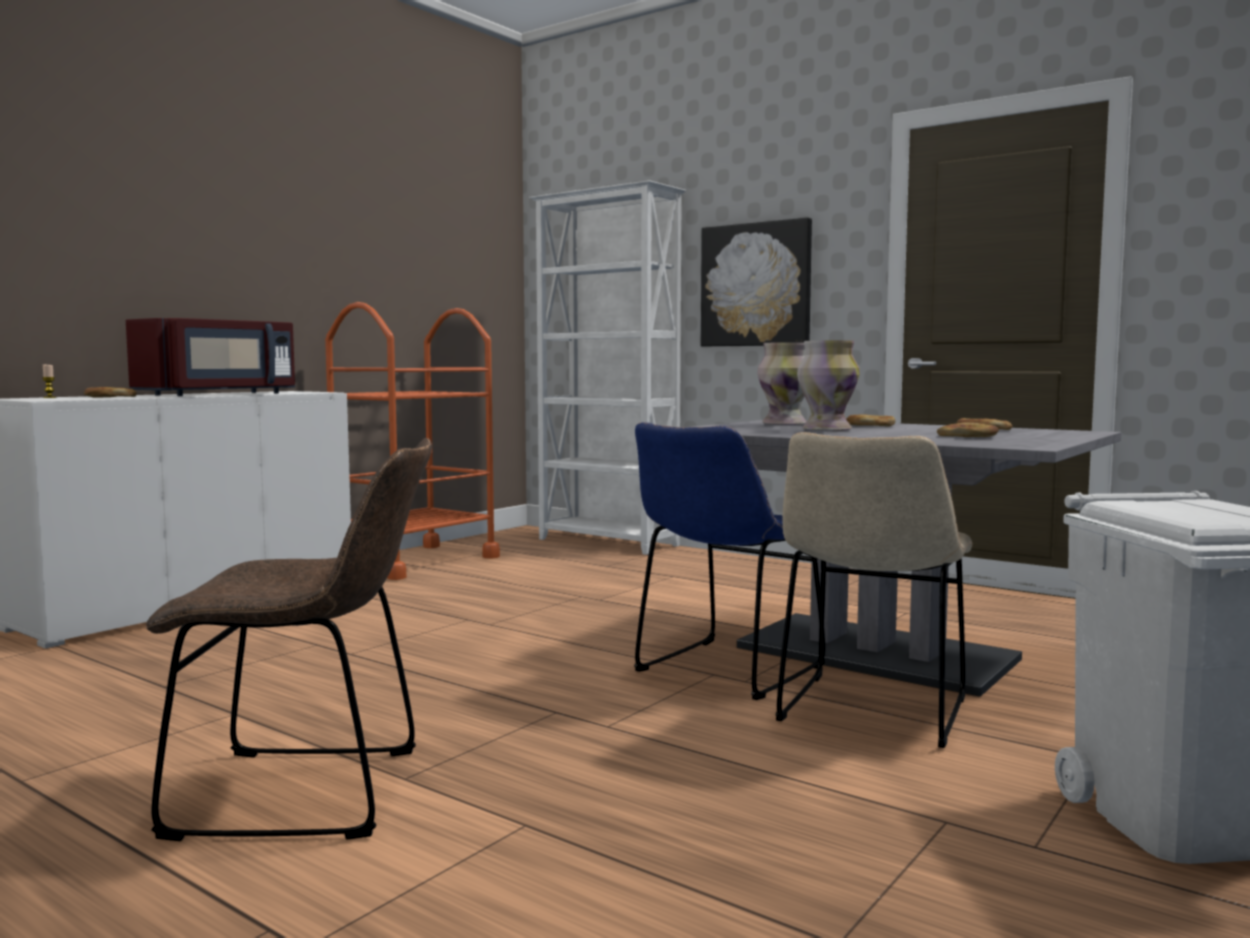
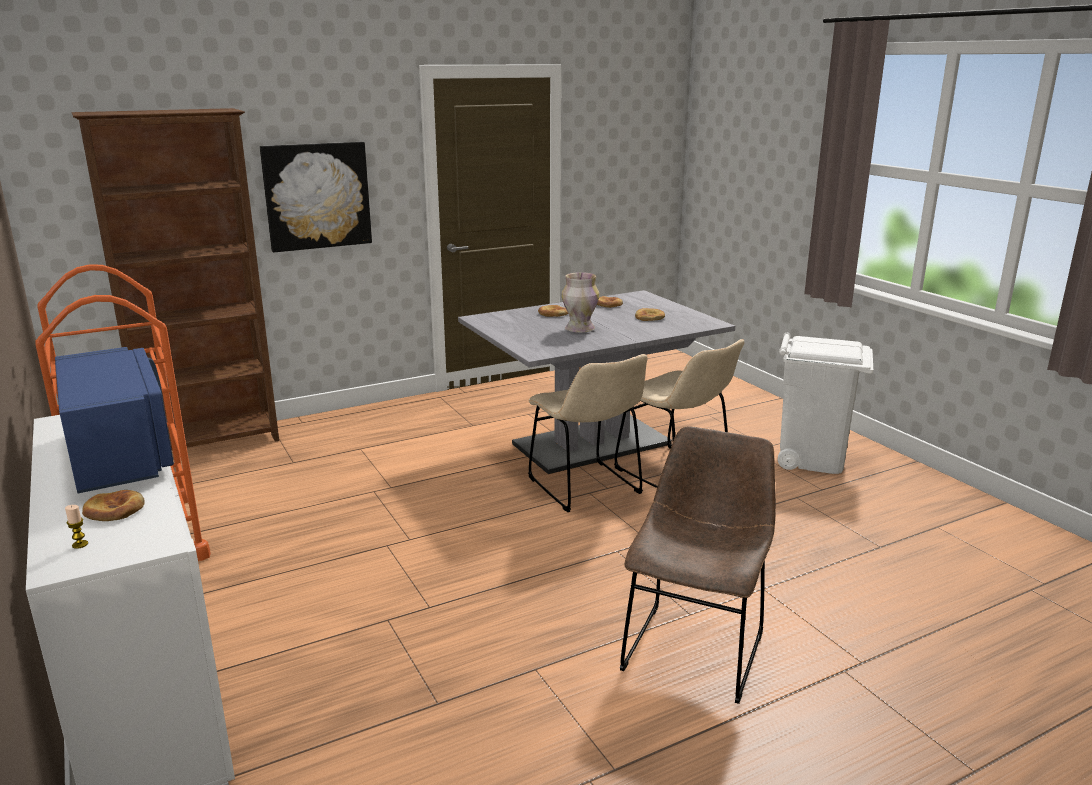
camera: 65 degrees left, 15 degrees up
(220, 394) = (121, 455): red microwave -> blue microwave
(608, 543) = (211, 444): white bookcase -> brown bookcase
(725, 671) = (587, 488): blue chair -> beige chair
(785, 424) = (521, 326): vase -> none

